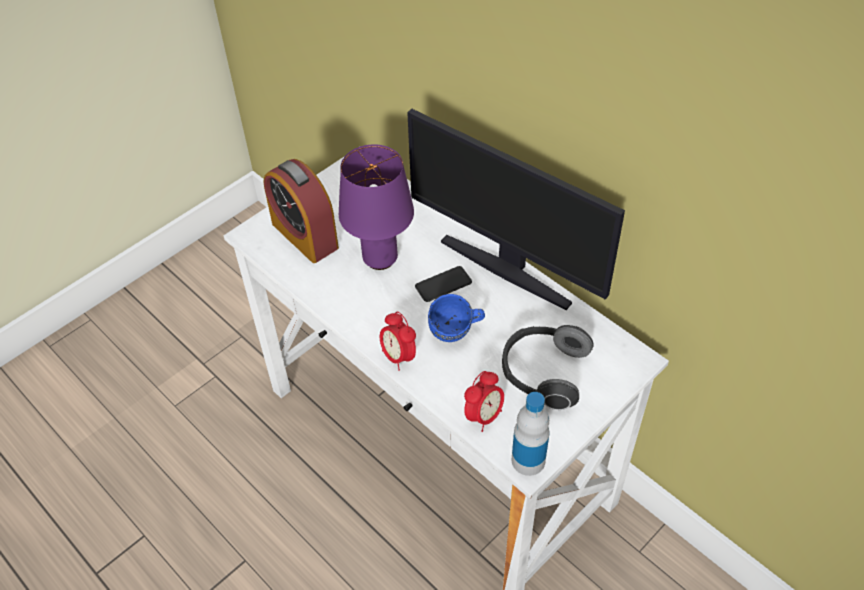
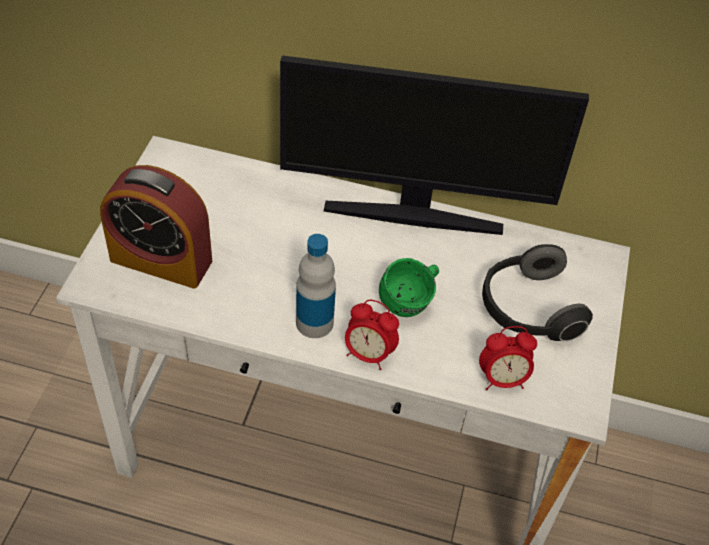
camera: 35 degrees left, 0 degrees up
(381, 259) = (270, 254): purple table lamp -> none
(443, 284) = (359, 256): phone -> none
(456, 332) = (411, 302): blue mug -> green mug
(484, 416) = (502, 379): alarm clock -> alarm clock turned 75 degrees clockwise
(528, 460) = (578, 405): bottle -> bottle (314, 323)

